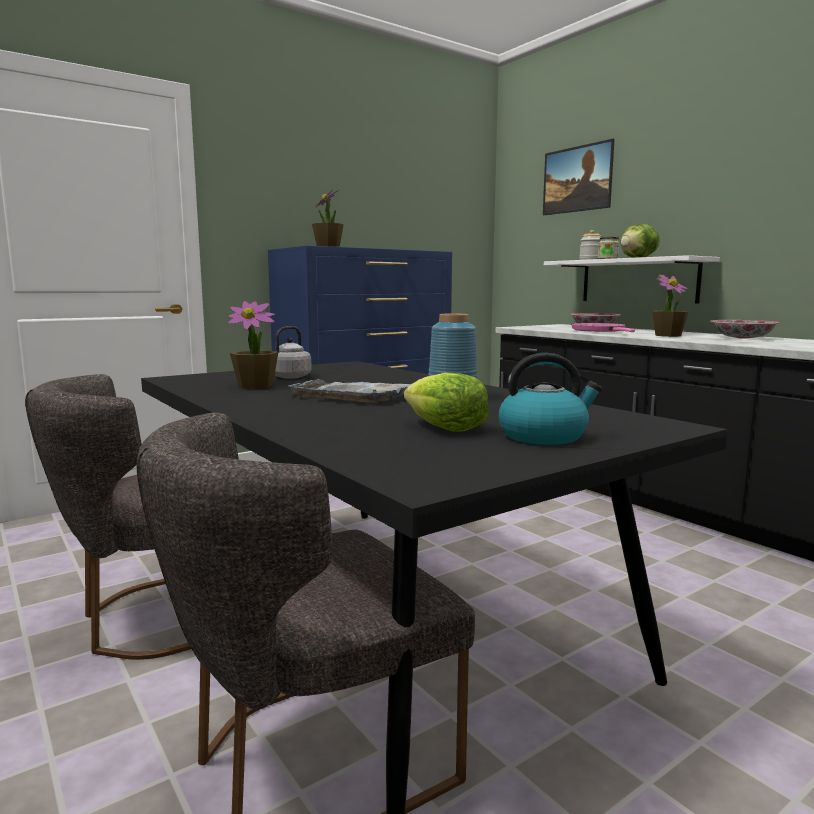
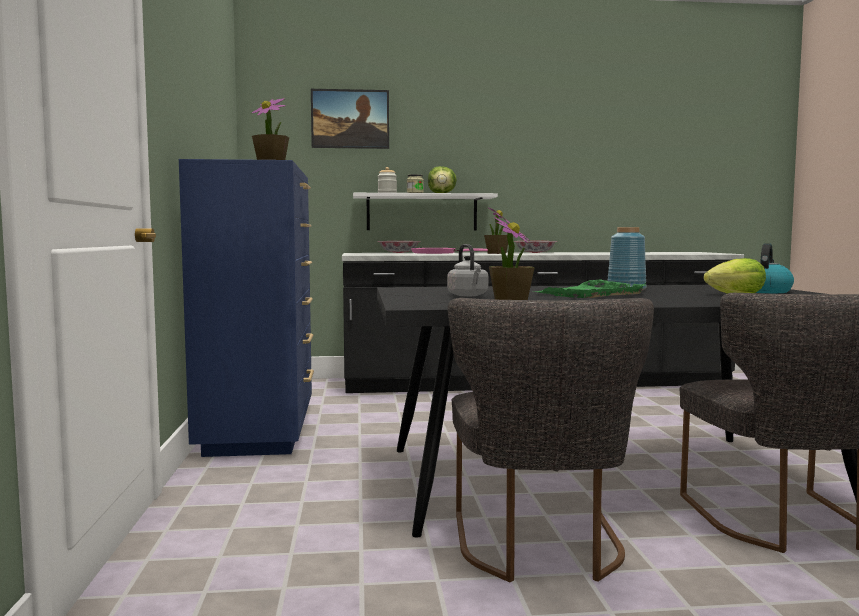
camera: 60 degrees left, 5 degrees down
(358, 394) = (589, 294): grey tray -> green tray

